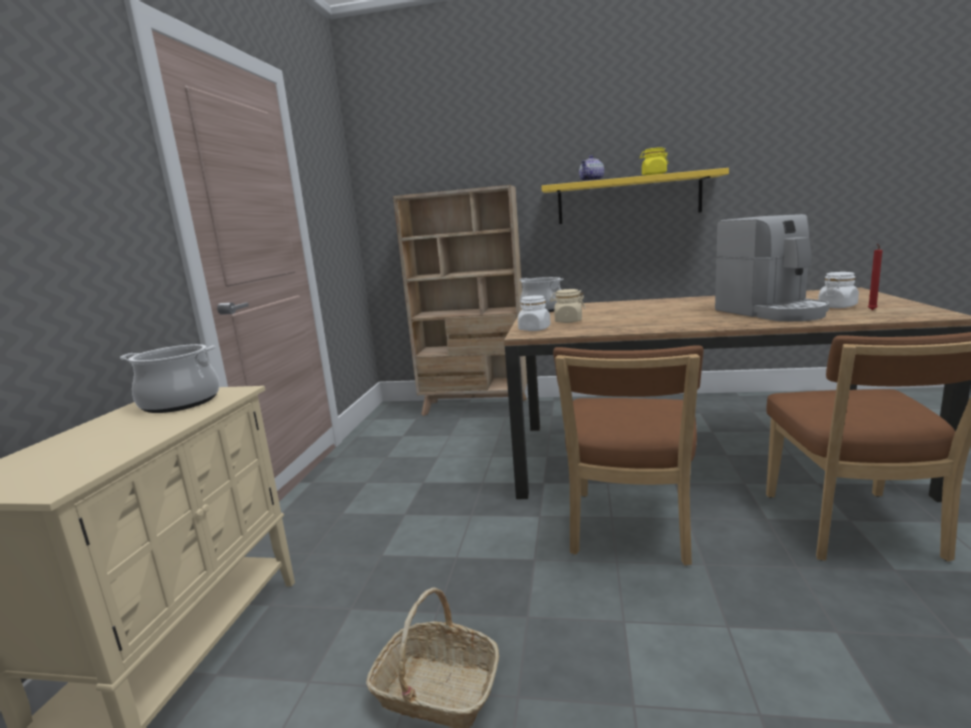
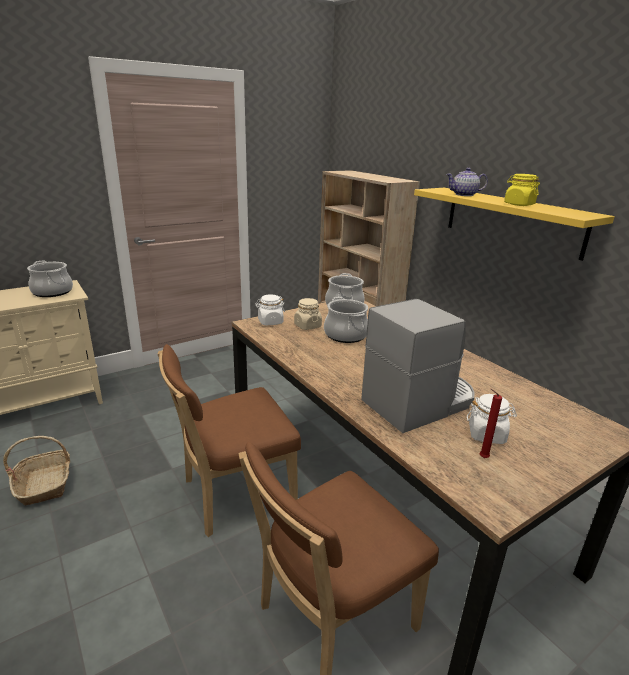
camera: 45 degrees right, 10 degrees up
(610, 315) = (345, 335): none -> cooking pot
(771, 312) = (419, 402): coffee machine -> coffee machine turned 150 degrees counterclockwise

